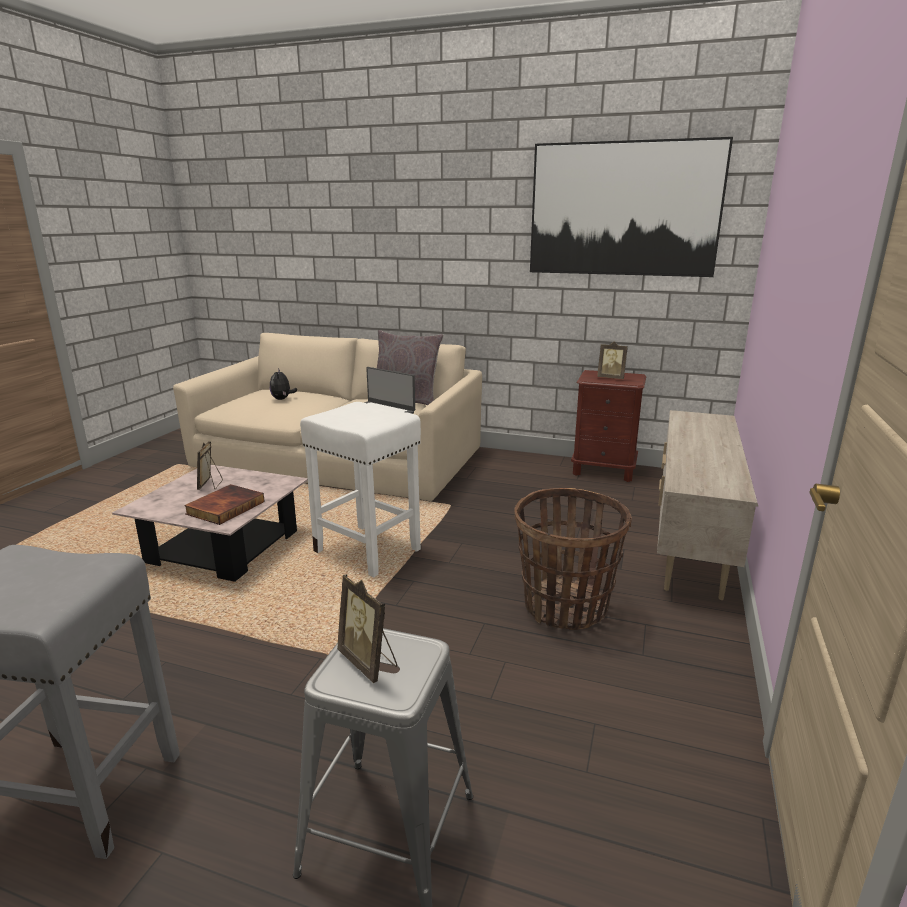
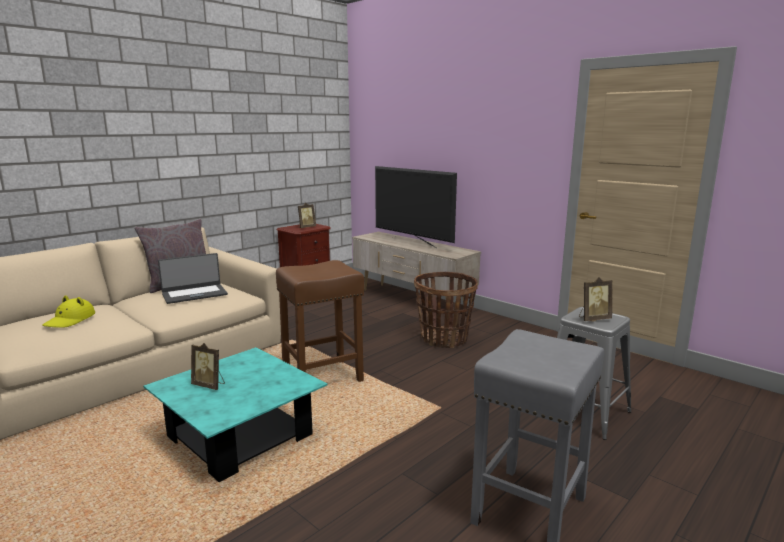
camera: 65 degrees left, 5 degrees down
(224, 547) = (240, 436): pink coffee table -> turquoise coffee table
(225, 507) = (272, 382): book -> none
(282, 399) = (70, 320): plush toy -> yellow hat
(369, 551) = (323, 377): white stool -> brown stool
(623, 209) = (284, 116): picture -> none
(709, 446) = (413, 242): none -> television

